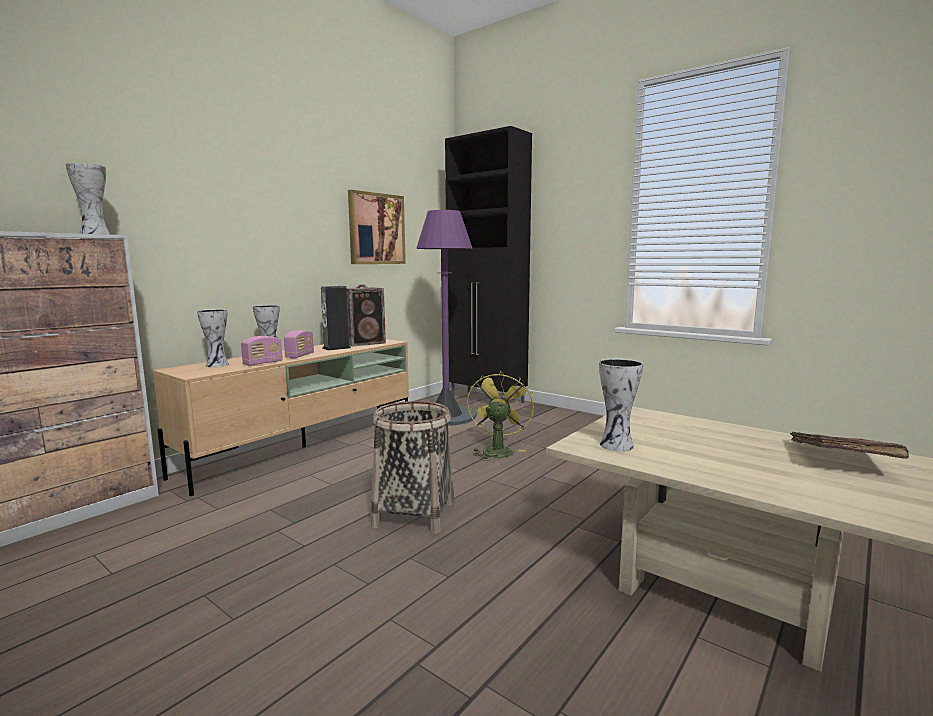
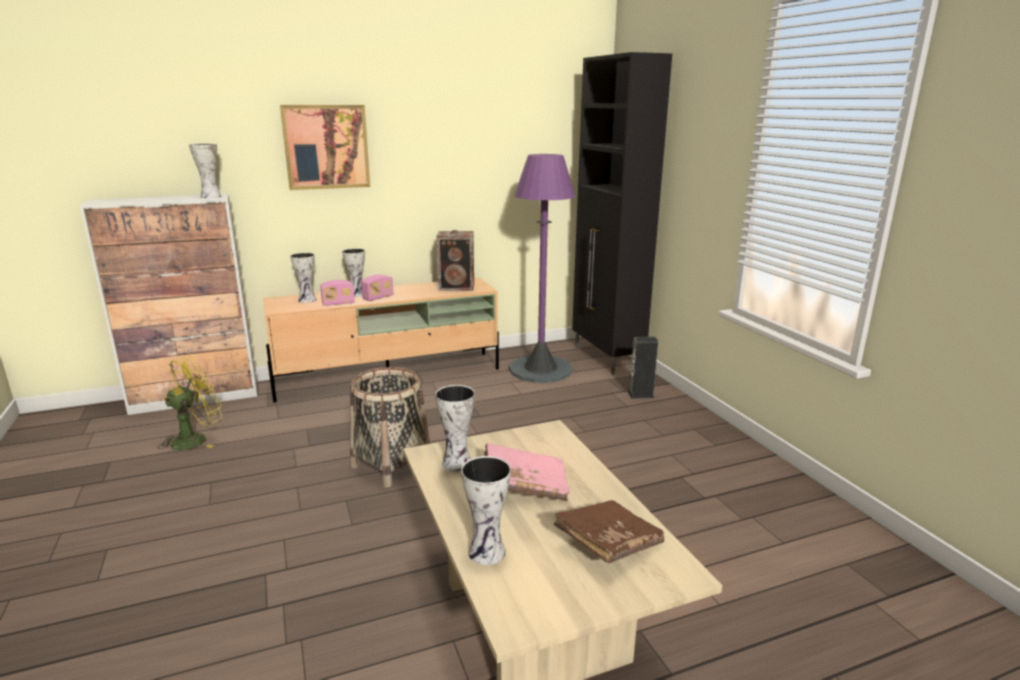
camera: 30 degrees right, 10 degrees up
(336, 348) = (422, 291): speaker -> speaker (641, 395)
(376, 229) = (493, 166): picture -> picture (326, 147)
(497, 450) = (535, 422): yellow fan -> yellow fan (196, 439)
(701, 444) = (525, 485): none -> pink book
(789, 491) = (488, 552): none -> vase

